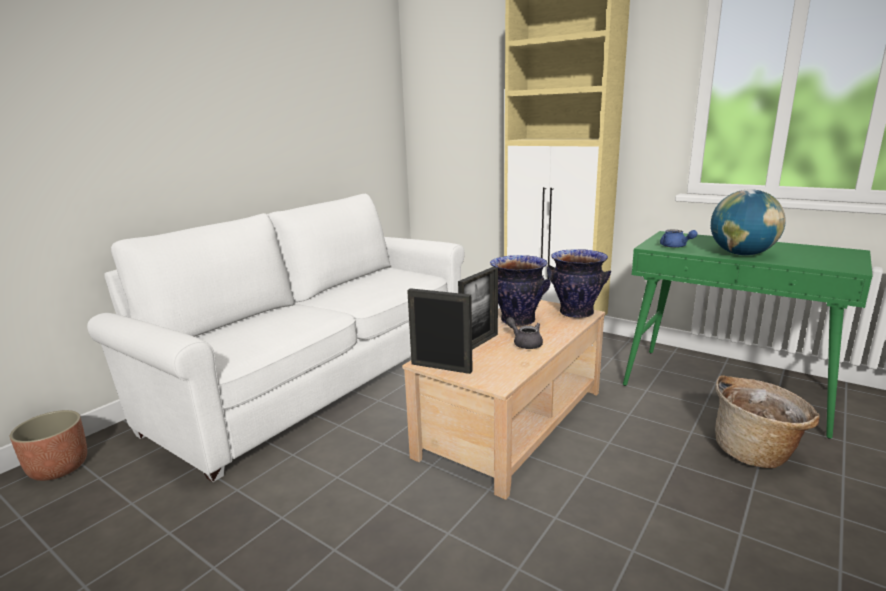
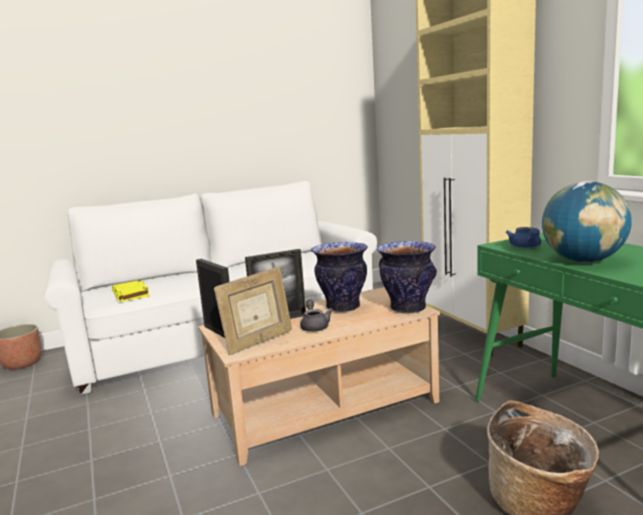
camera: 30 degrees right, 5 degrees down
(246, 344) = (131, 294): none -> yellow book
(500, 369) = (258, 342): none -> picture frame

